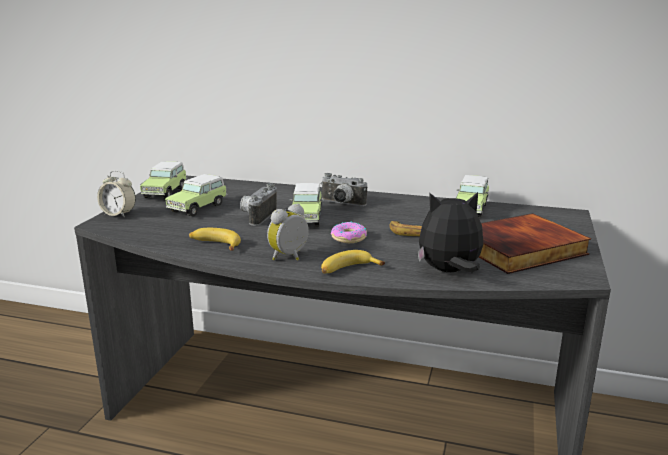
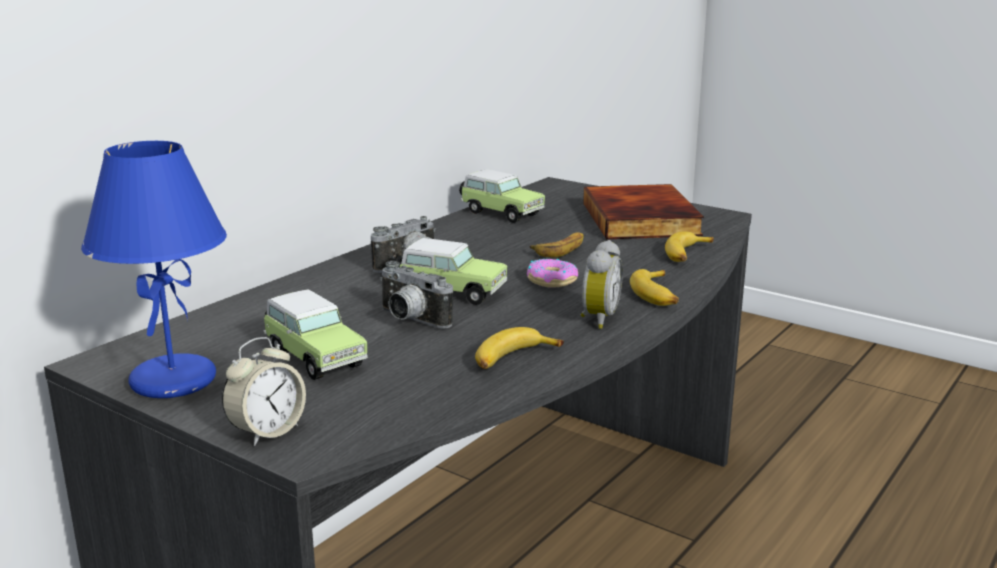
camera: 70 degrees left, 0 degrees up
(166, 192) = (173, 380): toy car -> blue table lamp
(290, 257) = (597, 318): alarm clock -> alarm clock turned 135 degrees counterclockwise
(449, 272) = (687, 255): plush toy -> banana

